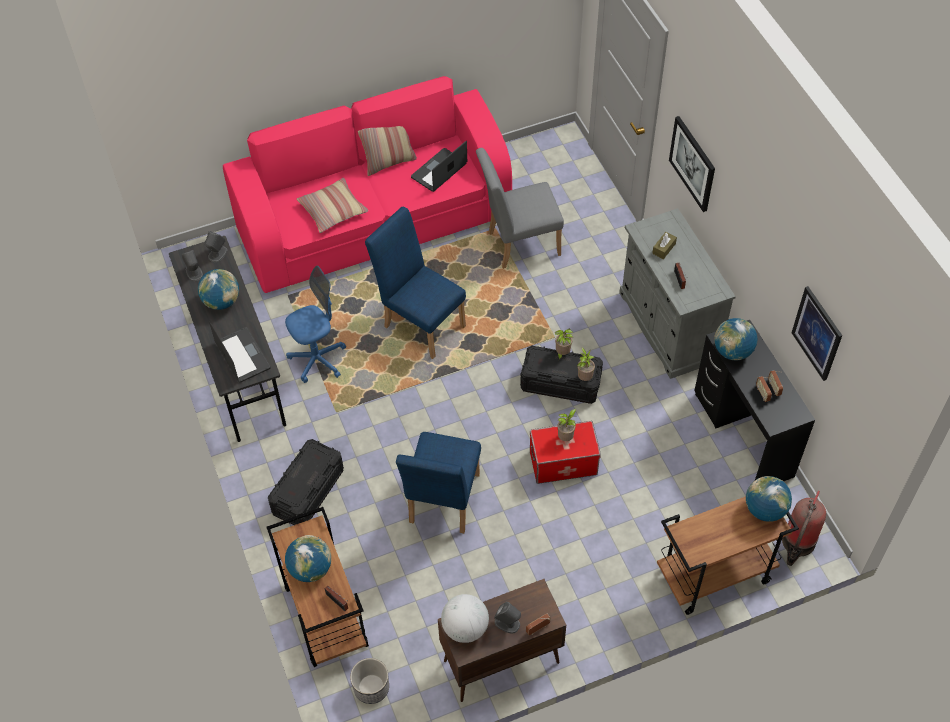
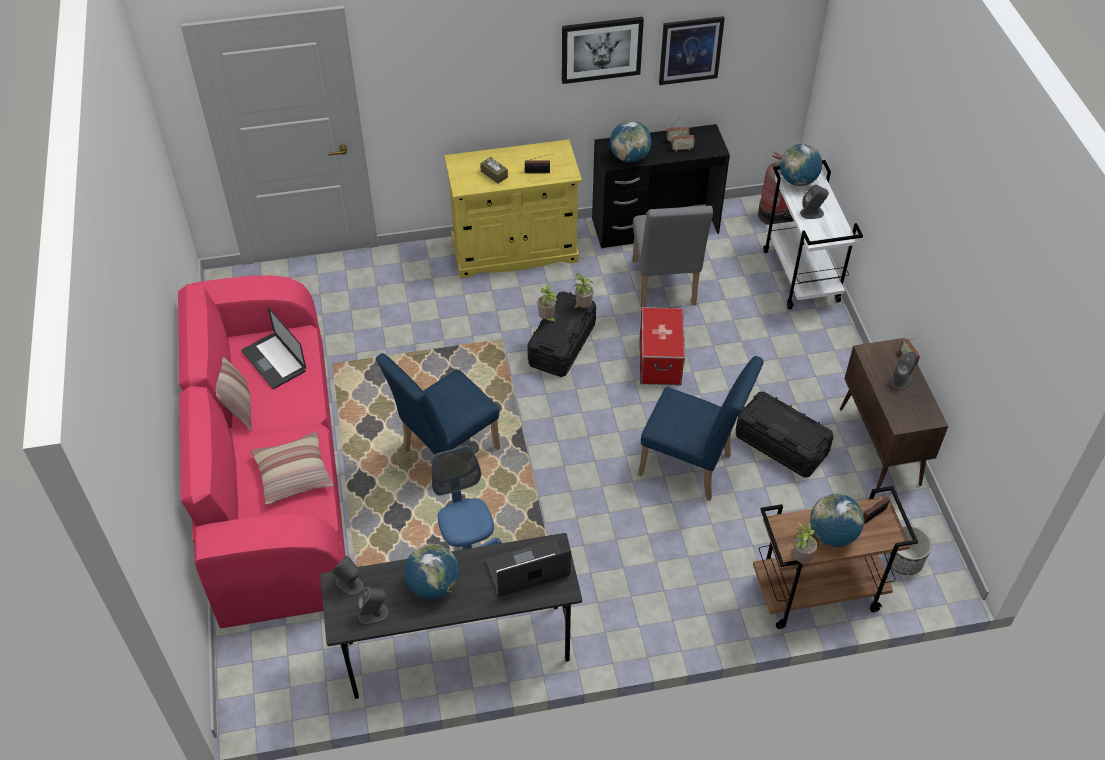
camera: 80 degrees left, 5 degrees down
(308, 491) = (654, 592): black storage box -> black storage box (781, 445)
(465, 628) = (905, 413): globe -> none
(518, 244) = (363, 348): grey chair -> grey chair (664, 287)
(566, 437) = (658, 329): potted plant -> potted plant (800, 559)
(668, 326) = (514, 251): grey cabinet -> yellow cabinet
(693, 163) = (445, 92): picture -> picture (601, 49)
(714, 576) = (801, 276): brown cart -> white cart
(718, 527) = (812, 213): none -> grey speaker

